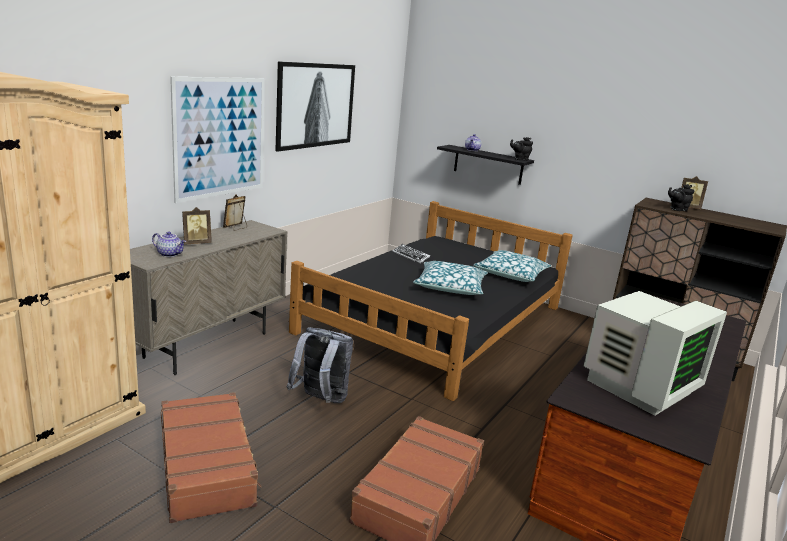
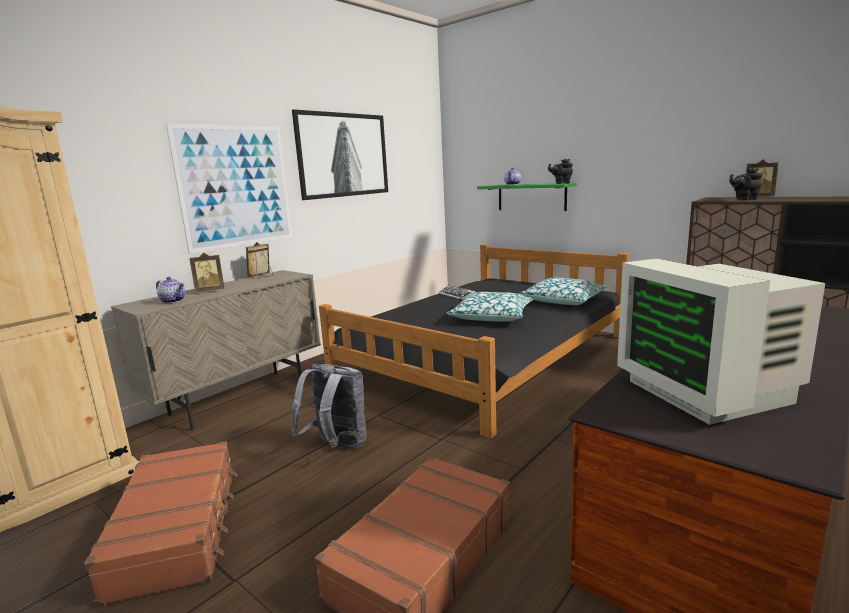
camera: 10 degrees right, 5 degrees down
(488, 164) = (531, 197): black shelf -> green shelf
(638, 386) = (708, 391): monitor -> monitor turned 105 degrees clockwise

